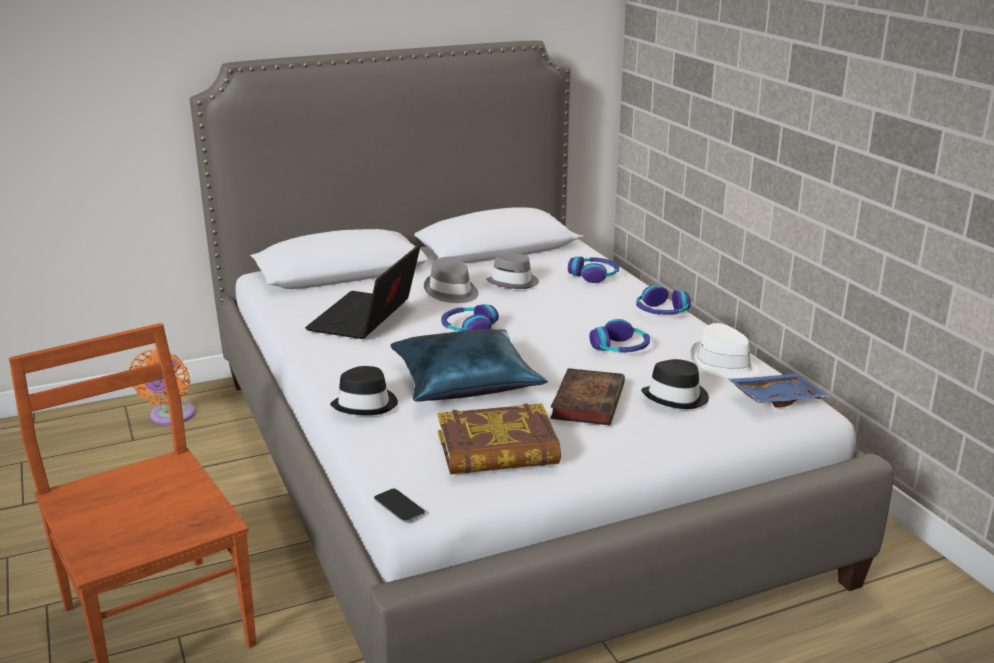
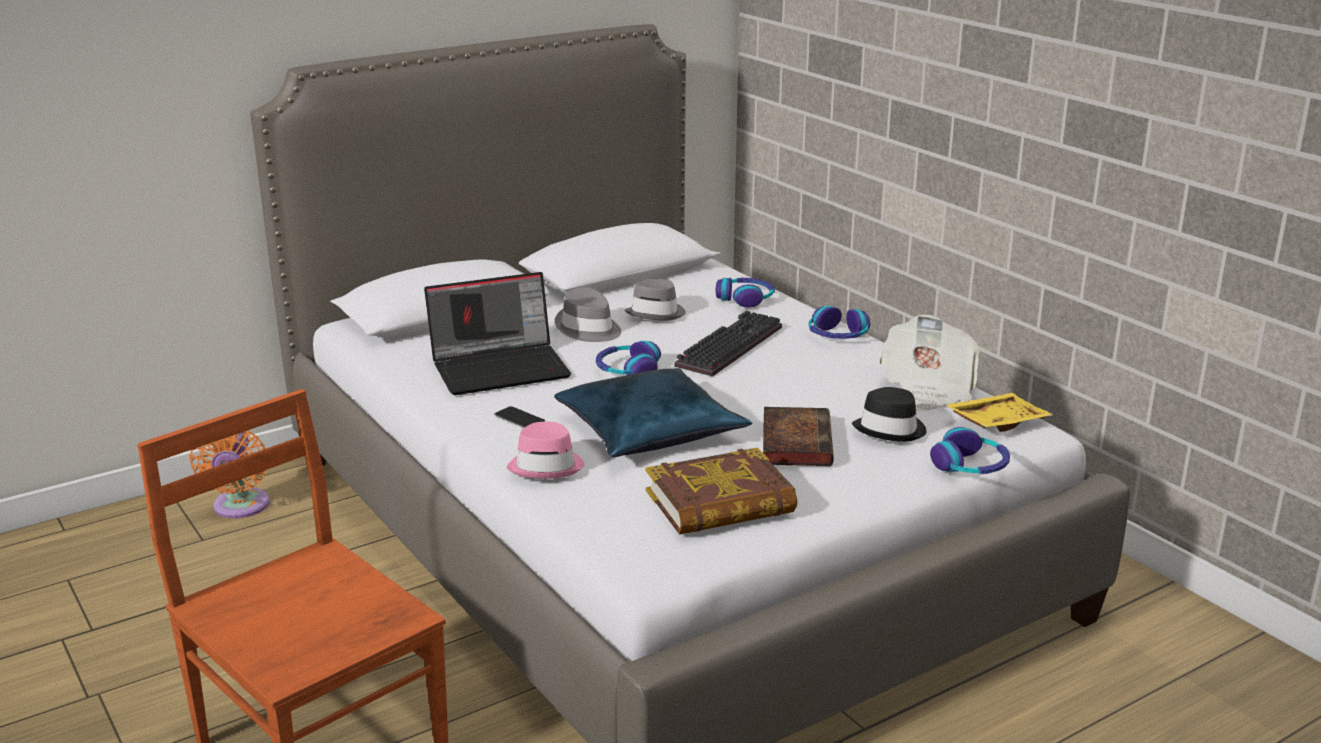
camera: 10 degrees left, 0 degrees up
(366, 318) = (501, 367): laptop -> laptop turned 120 degrees counterclockwise
(366, 404) = (546, 466): black hat -> pink hat
(399, 506) = (634, 574): phone -> phone (519, 419)
(563, 313) = (728, 345): none -> keyboard
(620, 348) = (808, 380): headphones -> headphones (970, 466)
(723, 364) = (927, 389): white hat -> newspaper
(775, 398) = (996, 422): blue tray -> yellow tray

